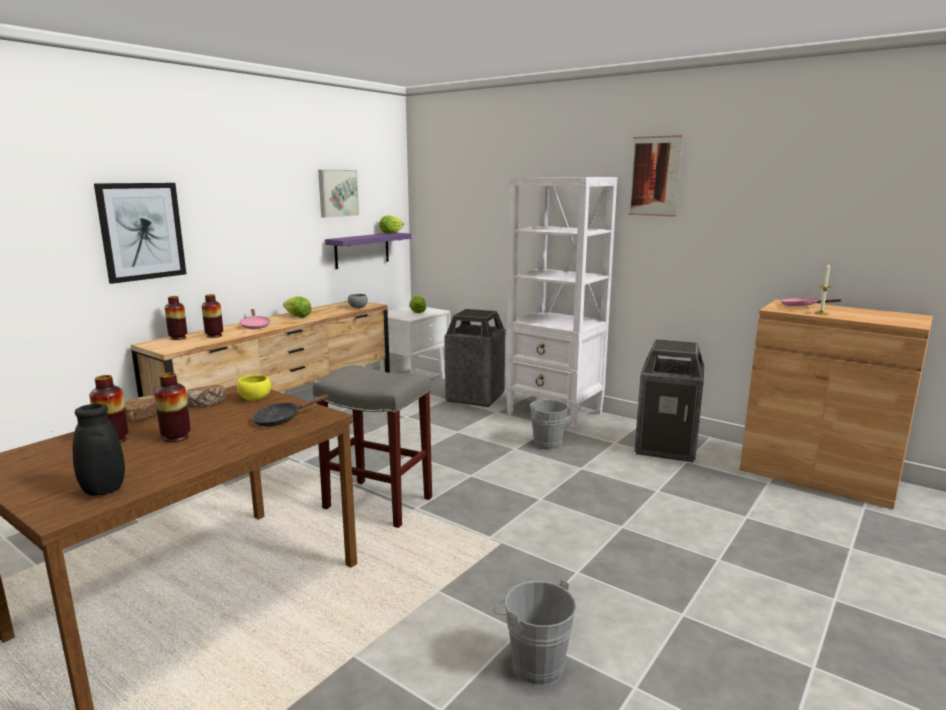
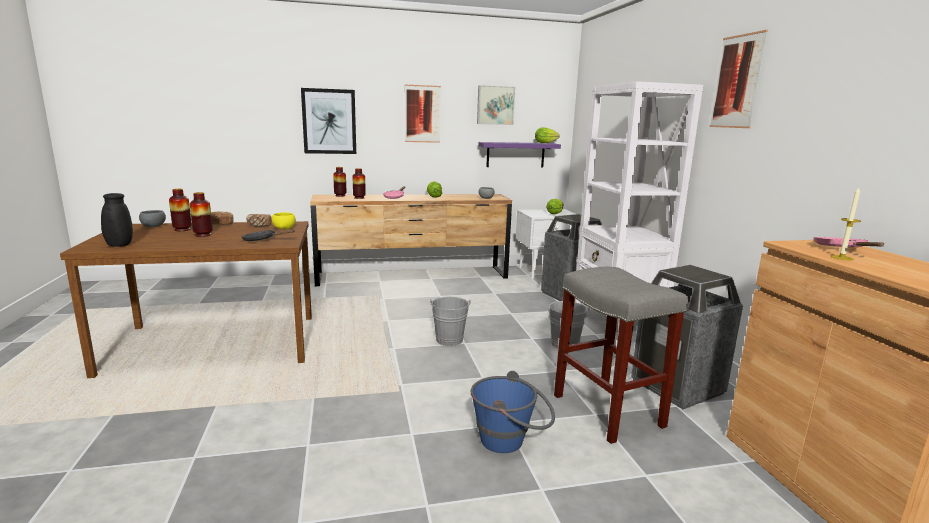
camera: 40 degrees right, 0 degrees up
(43, 450) = (154, 226): none -> grey bowl
(261, 210) = (422, 114): none -> picture
(379, 503) = (379, 336): grey stool -> grey stool (609, 411)
(533, 663) = (278, 467): grey bucket -> grey bucket (449, 339)
(647, 538) = (511, 441): none -> blue bucket

